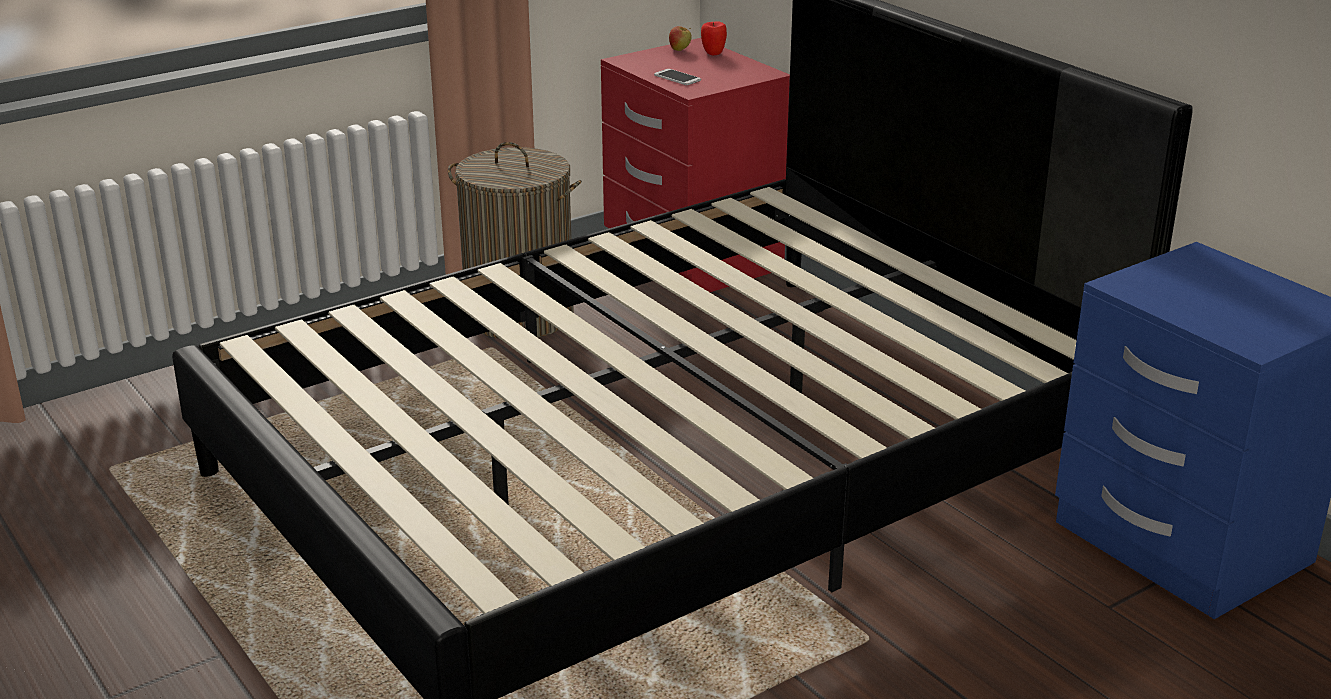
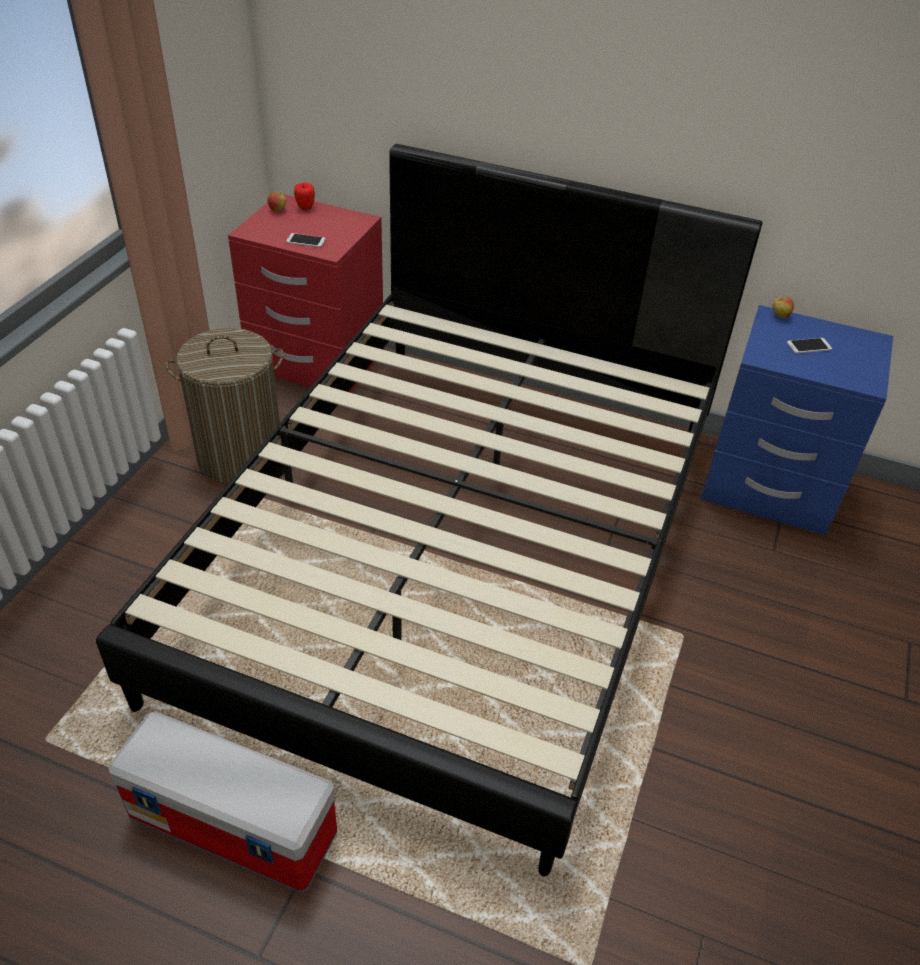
camera: 35 degrees left, 15 degrees up
(198, 595) = (236, 824): none -> storage box
(1211, 257) = (779, 316): none -> apple
(1213, 292) = (809, 346): none -> phone

